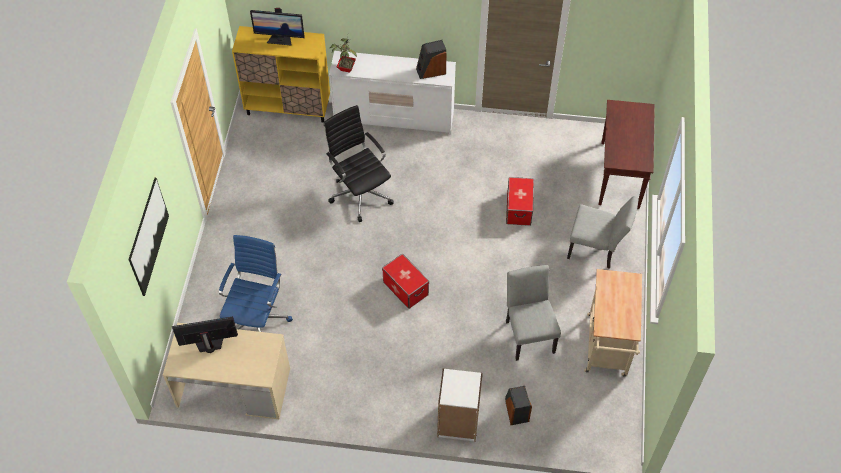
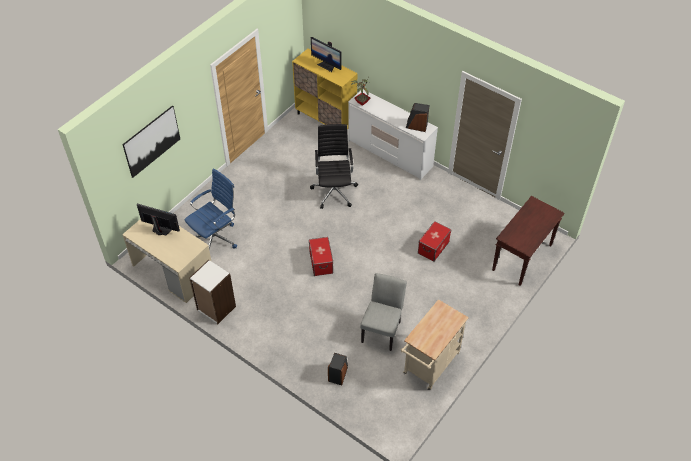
camera: 30 degrees right, 5 degrees down
(458, 422) = (294, 362): white bookcase -> white bookcase (216, 308)
(596, 250) = (469, 298): grey chair -> none

